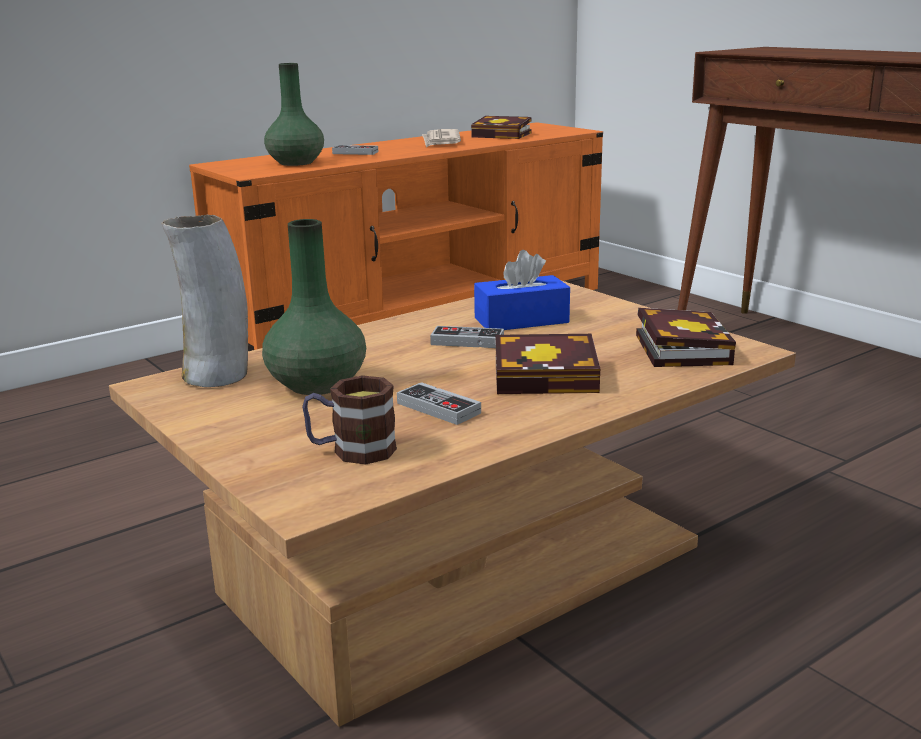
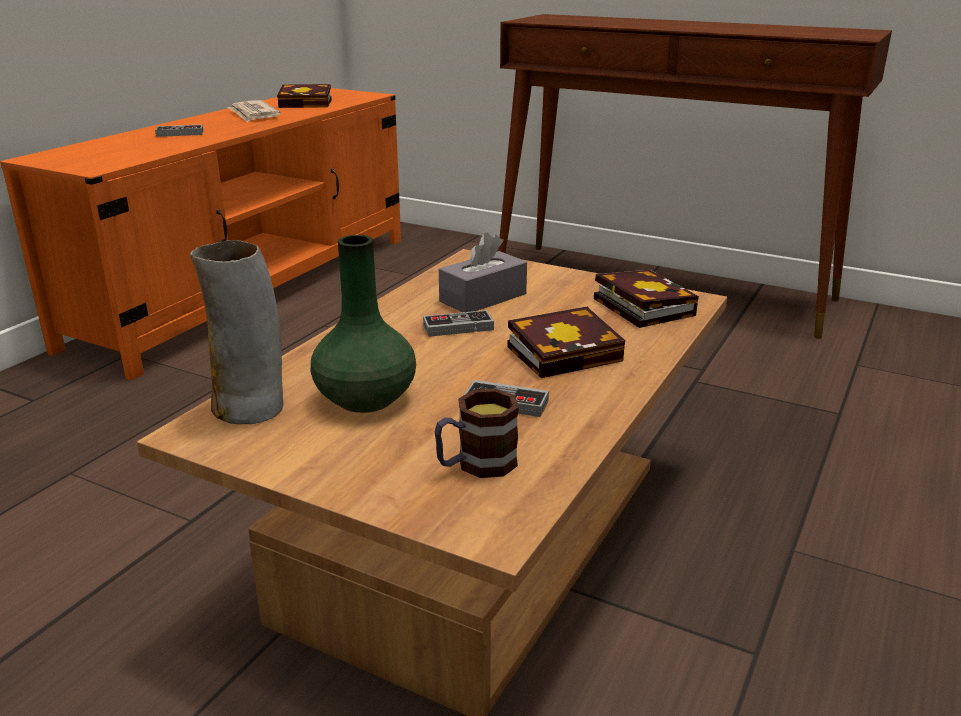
camera: 25 degrees left, 5 degrees up
(295, 163) = (128, 150): green vase -> none
(521, 320) = (483, 298): blue tissue box -> grey tissue box

